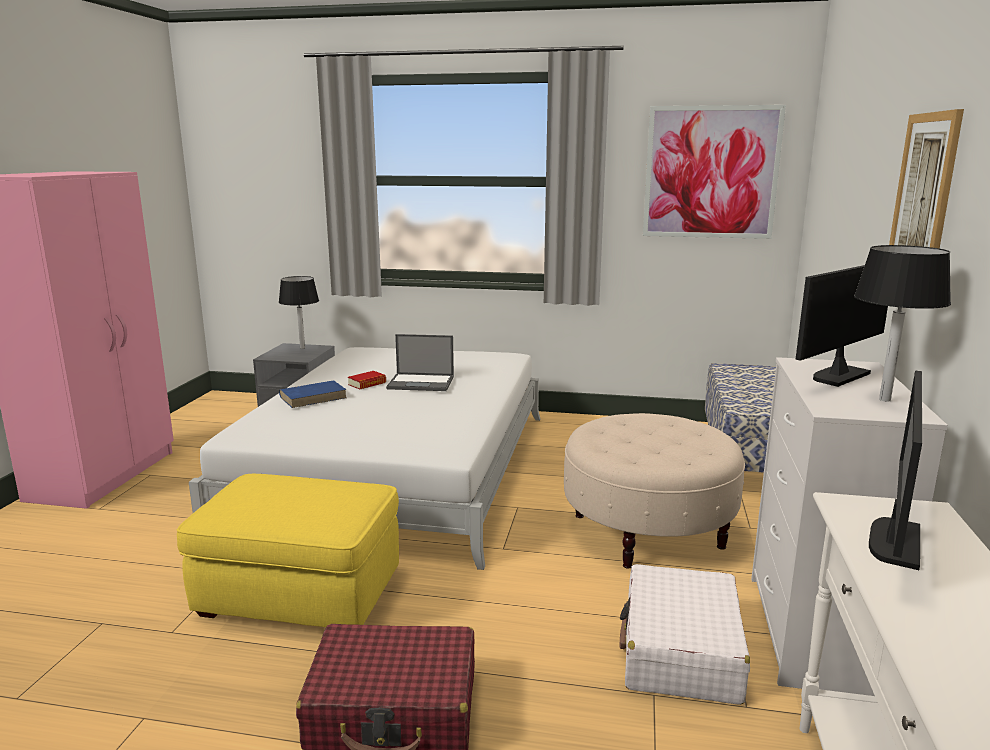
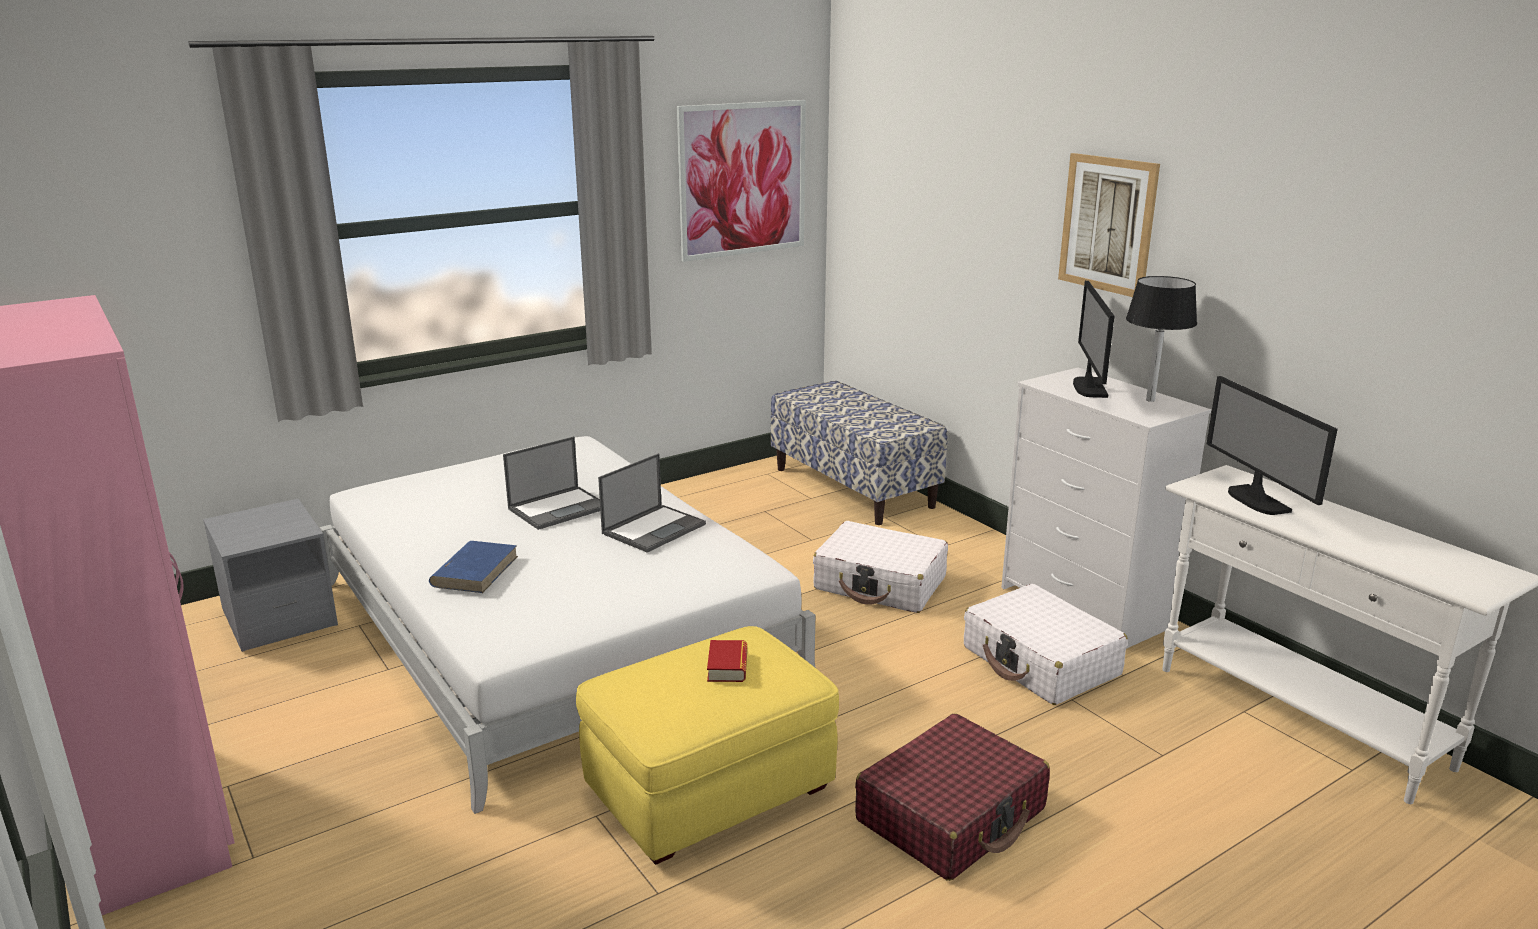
camera: 45 degrees left, 5 degrees up
(302, 348) = (259, 516): black table lamp -> none
(367, 384) = (499, 531): book -> book (727, 666)
(447, 409) = (654, 528): none -> laptop
(648, 531) = (880, 583): beige ottoman -> white suitcase

